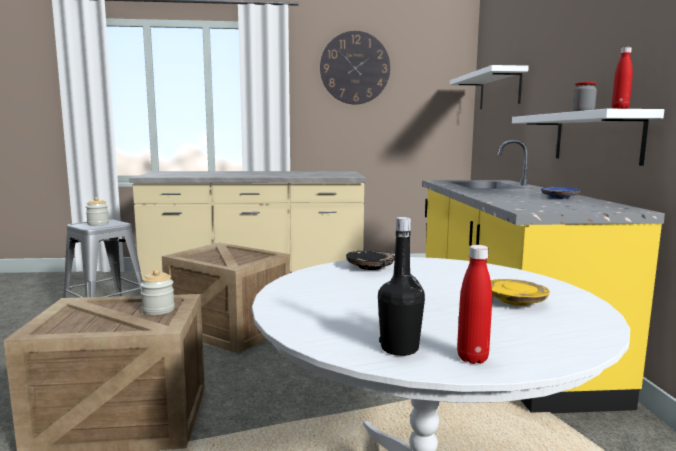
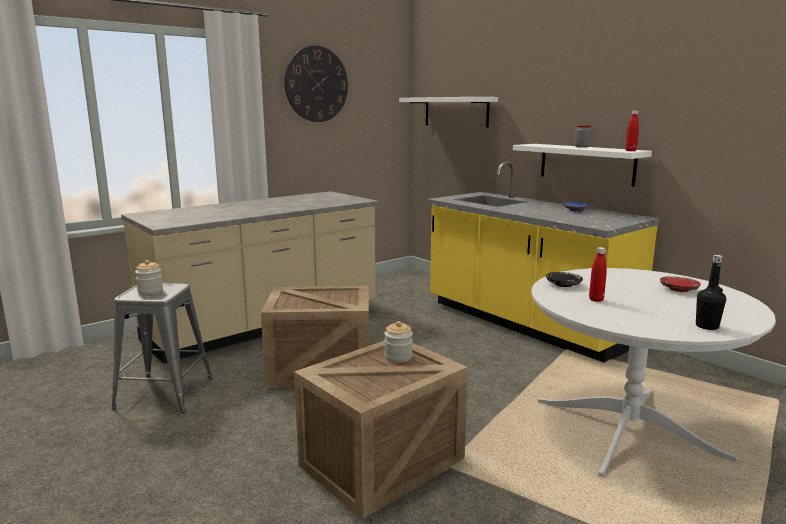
camera: 35 degrees left, 5 degrees up
(472, 358) = (737, 322): red bottle -> red bottle (596, 300)
(515, 301) = (678, 289): yellow plate -> red plate

